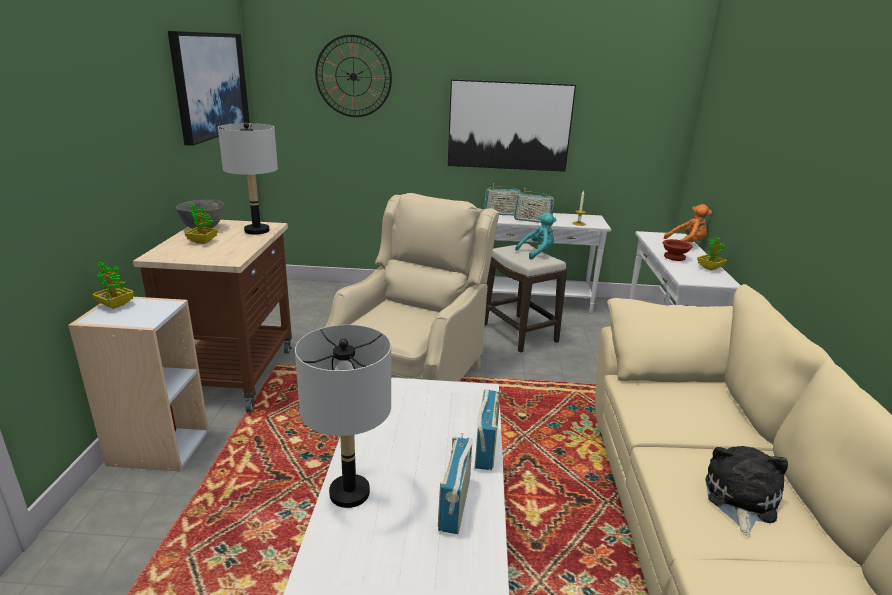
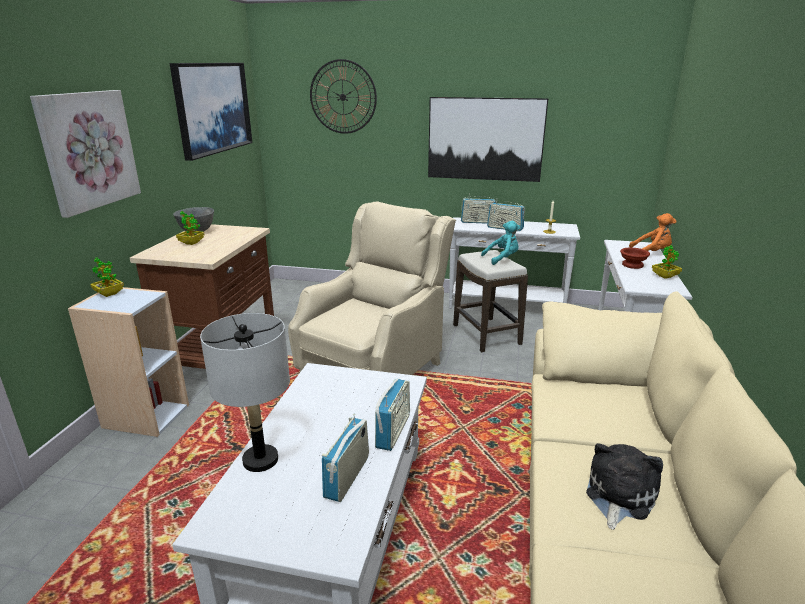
camera: 10 degrees right, 0 degrees up
(86, 132) = (88, 150): none -> picture
(257, 231) = (240, 234): grey table lamp -> none

